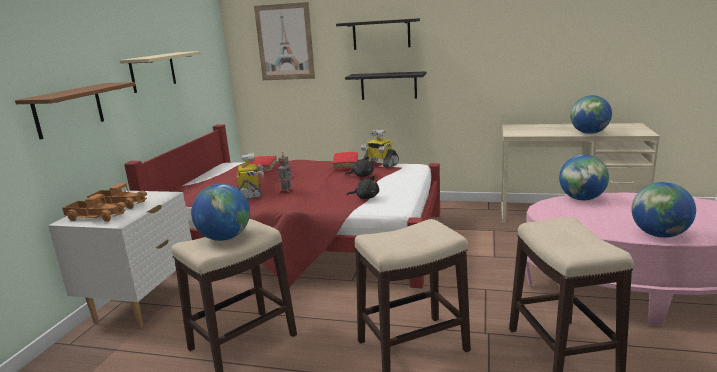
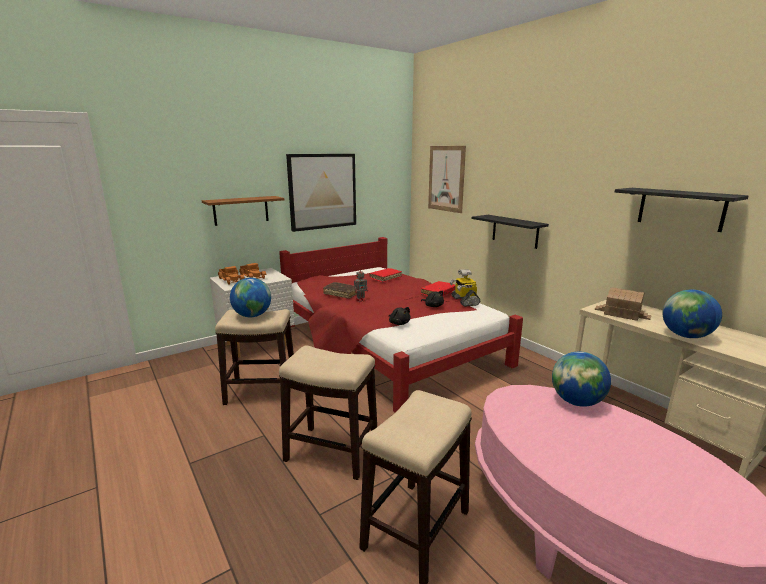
camera: 40 degrees right, 0 degrees up
(153, 72) = (322, 191): beige shelf -> picture
(250, 193) = (341, 293): toy robot -> brown book
(381, 34) = (515, 181): black shelf -> black shelf (680, 209)
(530, 131) = (622, 313): none -> toy house
(659, 235) = (569, 474): globe -> none

